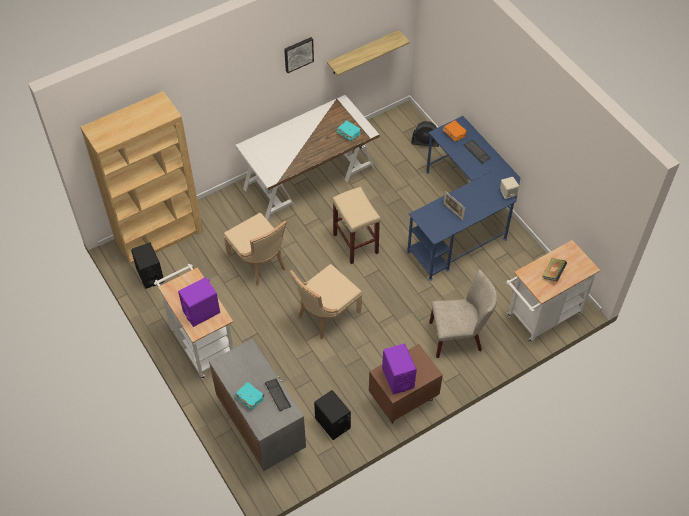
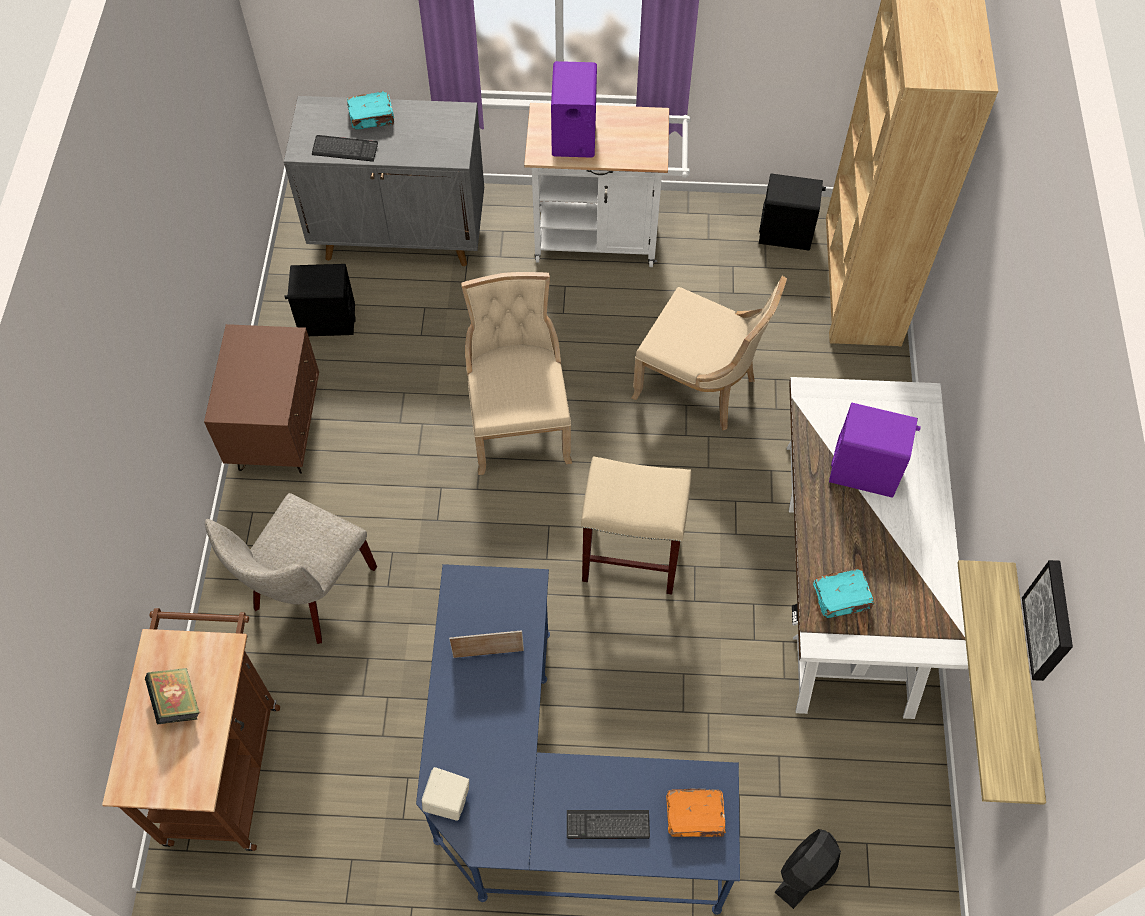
camera: 125 degrees right, 5 degrees up
(259, 263) = (700, 387): beige chair -> beige chair turned 150 degrees counterclockwise
(298, 54) = (1027, 448): picture -> picture (1051, 621)
(398, 378) = (257, 357): purple speaker -> purple speaker (865, 471)
(540, 317) = (224, 763): white cart -> brown cart

